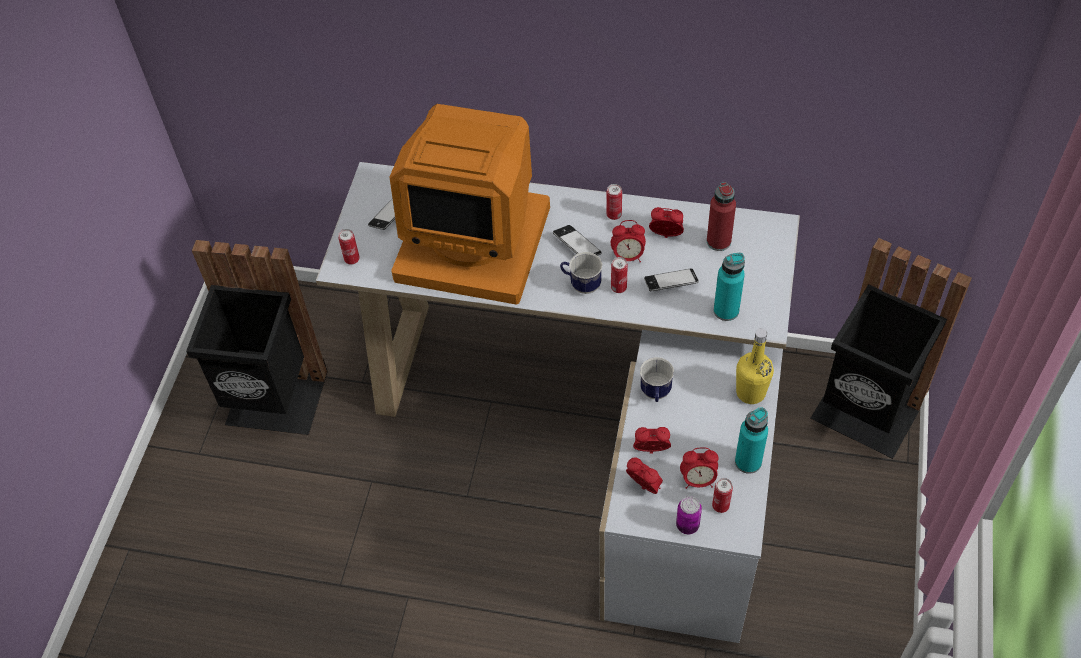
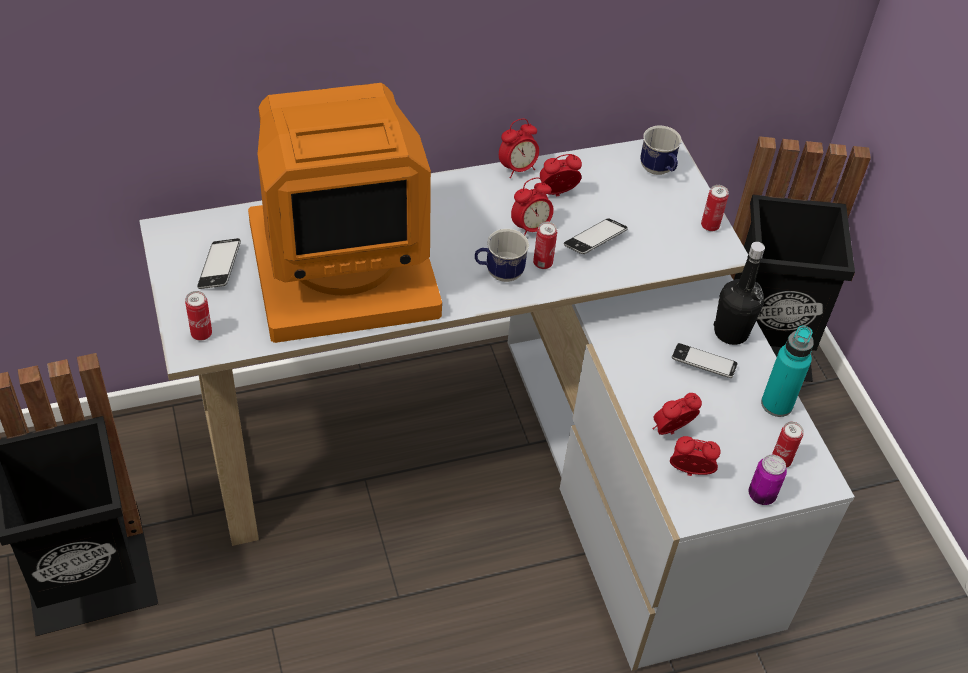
camera: 35 degrees left, 5 degrees down
(577, 245) = (466, 234): phone -> phone (703, 364)
(614, 215) = (486, 189): can -> can (710, 226)
(655, 394) = (636, 369): mug -> mug (659, 171)
(698, 480) = (740, 443): alarm clock -> alarm clock (517, 169)
(718, 241) = (615, 183): red bottle -> none
(726, 311) = (671, 250): turquoise bottle -> none
(750, 392) = (731, 332): yellow bottle -> black bottle

